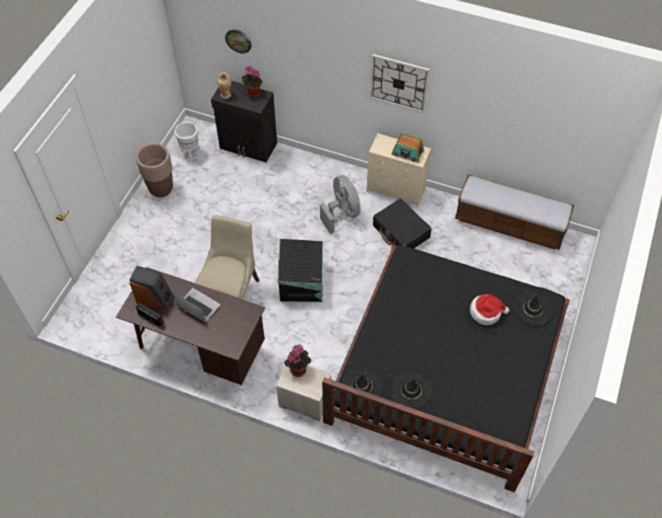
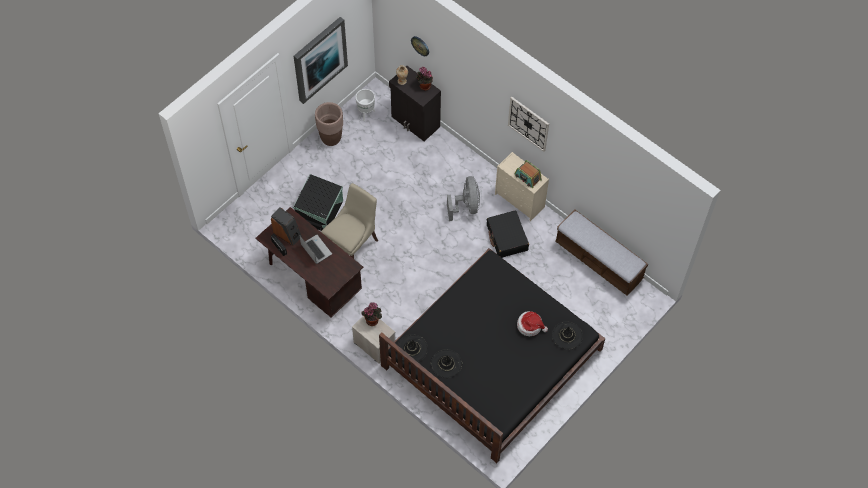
camera: 20 degrees right, 5 degrees up
(124, 87) = (319, 59): none -> picture
(302, 280) = (411, 252): black storage box -> black storage box (320, 211)

